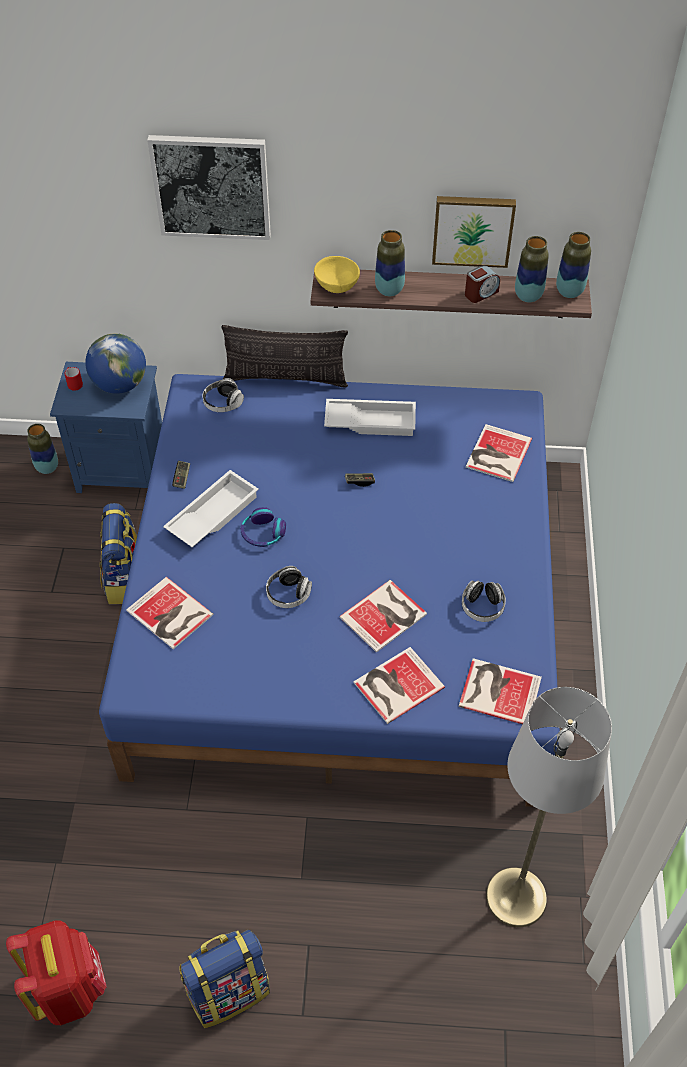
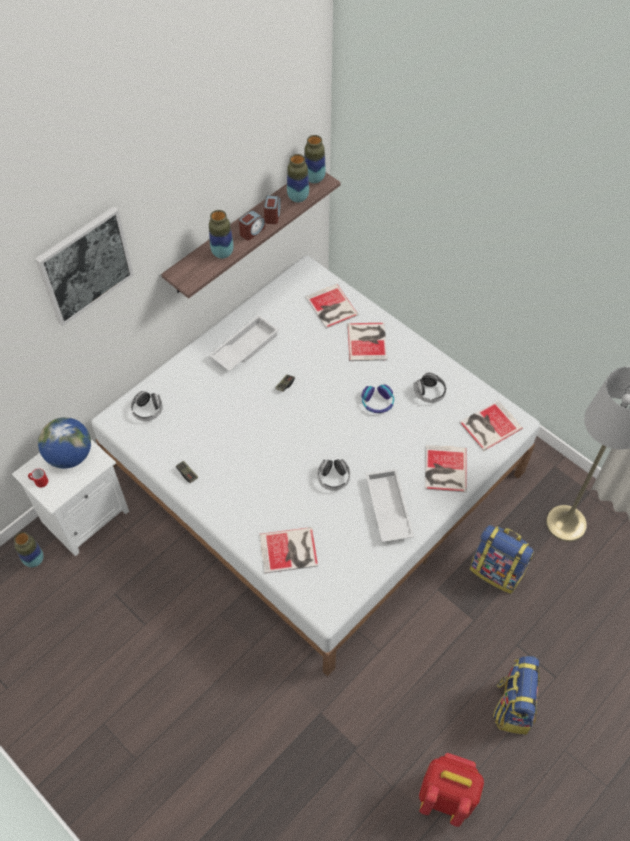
camera: 50 degrees left, 5 degrees up
(124, 469) = (85, 515): blue nightstand -> white nightstand
(126, 580) = (179, 573): backpack -> backpack (497, 571)
(212, 514) = (233, 477): white tray -> white tray (387, 508)
(262, 533) = (275, 460): headphones -> headphones (377, 402)
(285, 378) = (163, 364): pillow -> none
(337, 286) = (190, 274): yellow bowl -> none
(344, 608) = (315, 470): blue bed -> white bed
(386, 615) = (393, 441): book -> book (368, 341)
(441, 292) = (252, 231): none -> alarm clock
(473, 229) = (247, 178): picture -> none

